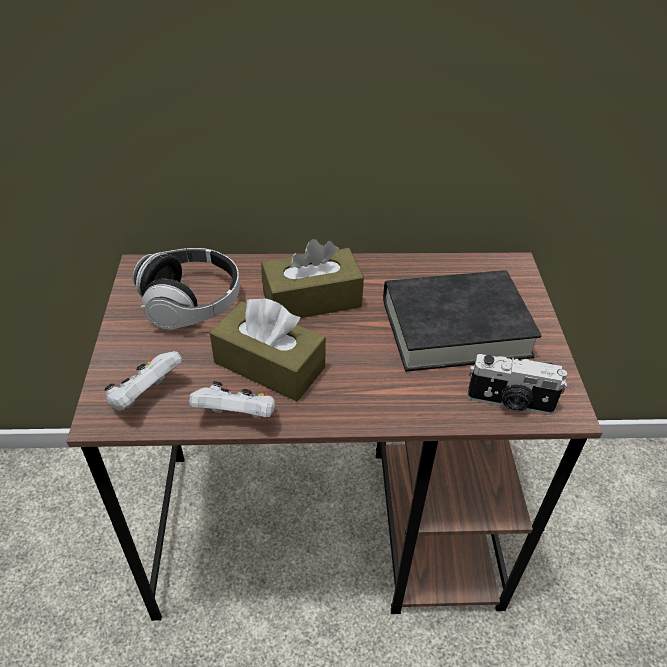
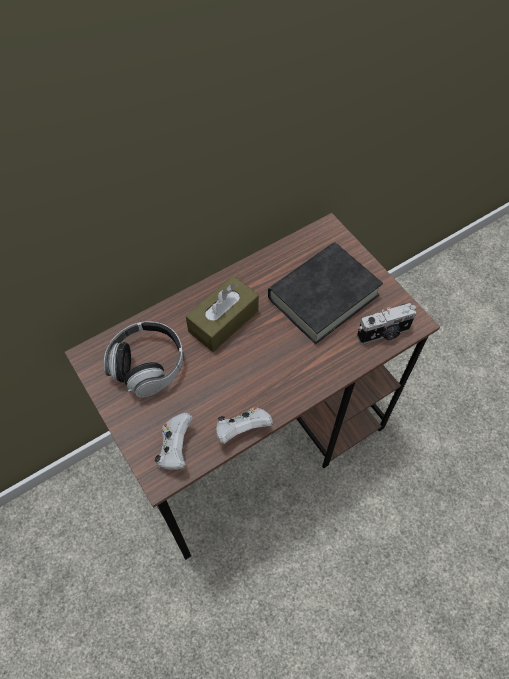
camera: 30 degrees left, 15 degrees up
(269, 365) = (233, 384): brown tissue box -> none

